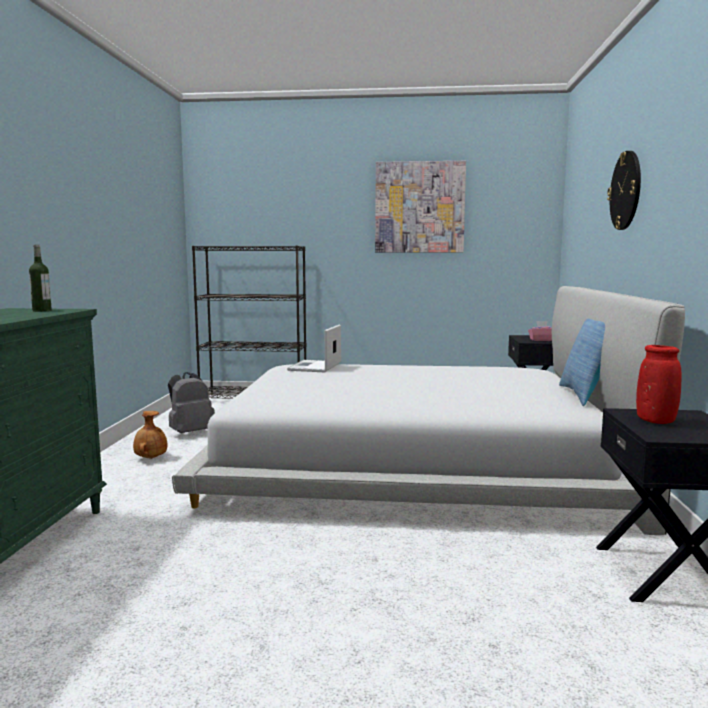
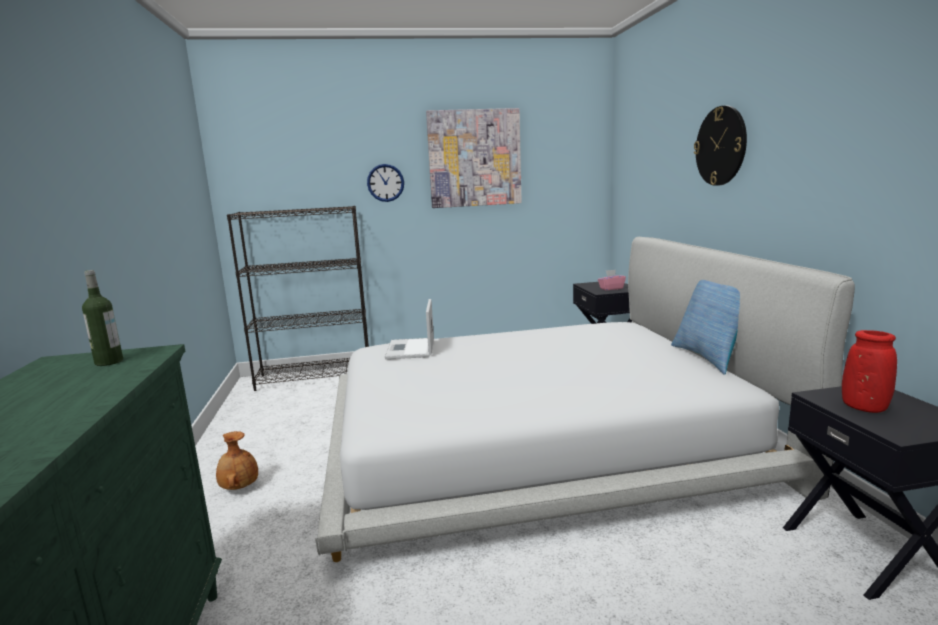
camera: 15 degrees left, 5 degrees up
(190, 432) = (267, 437): grey backpack -> none
(334, 227) = (385, 183): none -> wall clock

